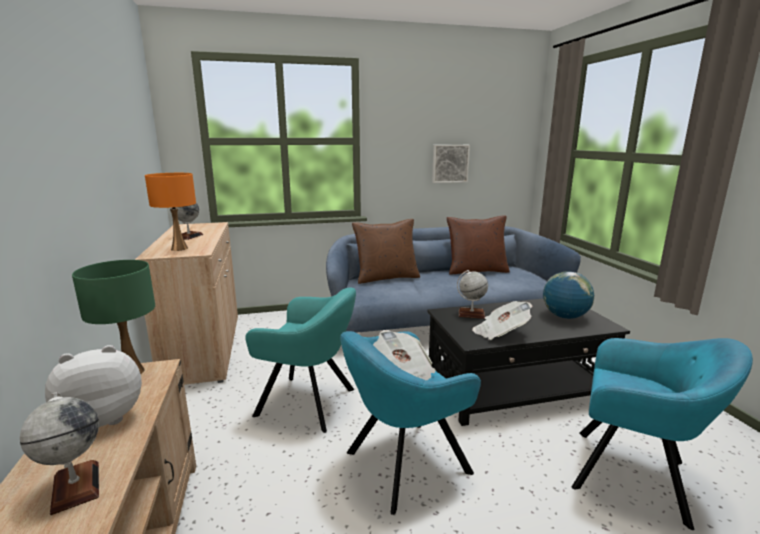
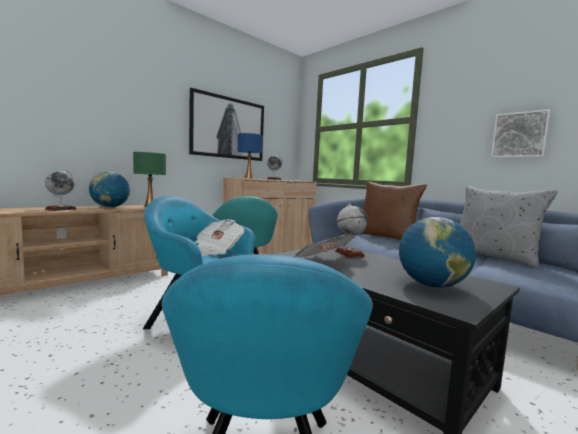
camera: 60 degrees right, 10 degrees down
(104, 417) = (110, 207): plush toy -> globe
(114, 163) = (228, 128): none -> picture
(179, 248) = (248, 178): orange table lamp -> blue table lamp
(476, 270) = (493, 256): brown pillow -> grey pillow

